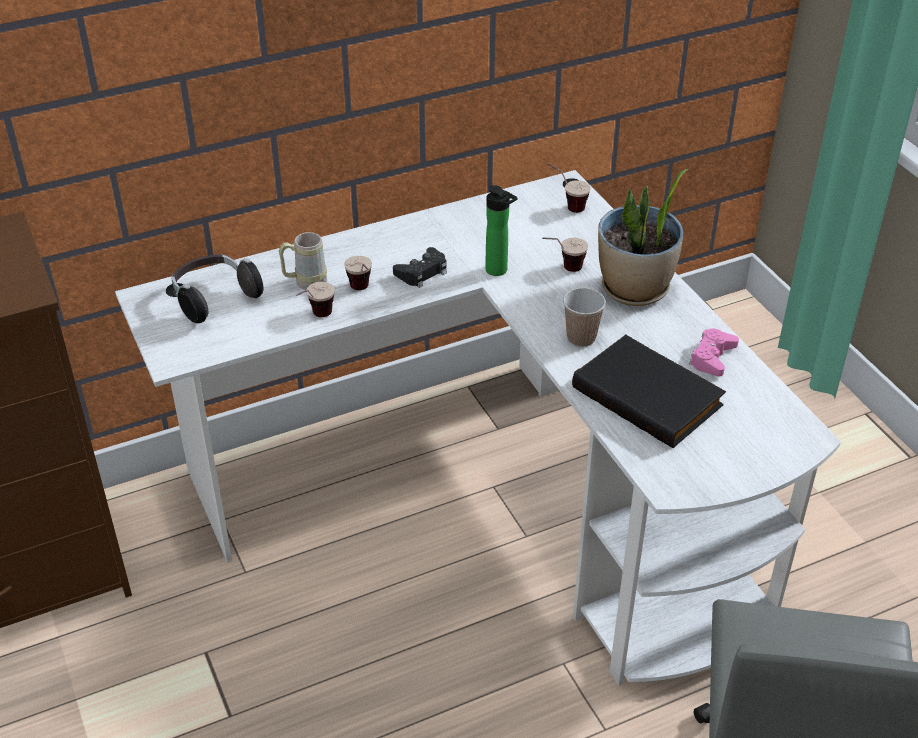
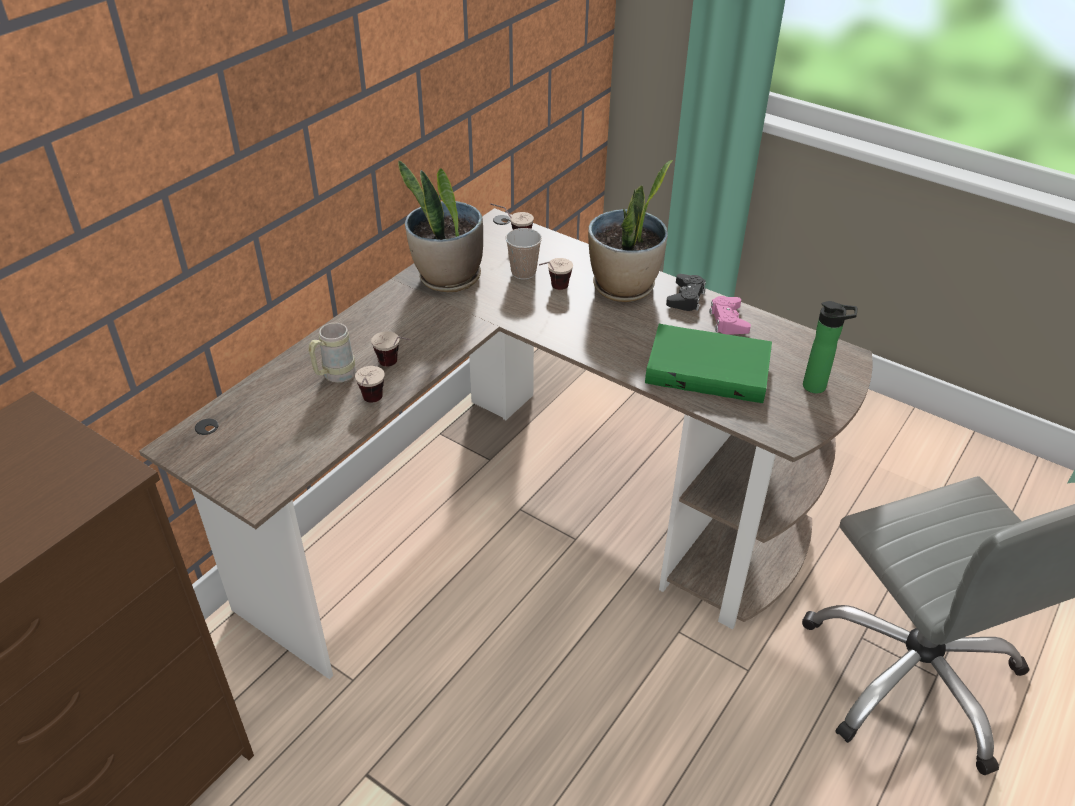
camera: 30 degrees left, 0 degrees up
(214, 299) = (254, 421): headphones -> none
(422, 272) = (436, 331): black game controller -> black game controller (686, 298)
(473, 226) = (448, 278): none -> potted plant
(496, 497) = (528, 517): white desk -> brown desk
(499, 271) = (502, 308): bottle -> bottle (818, 387)
(581, 338) = (616, 341): cup -> cup (523, 273)
(649, 395) = (709, 368): black book -> green book

